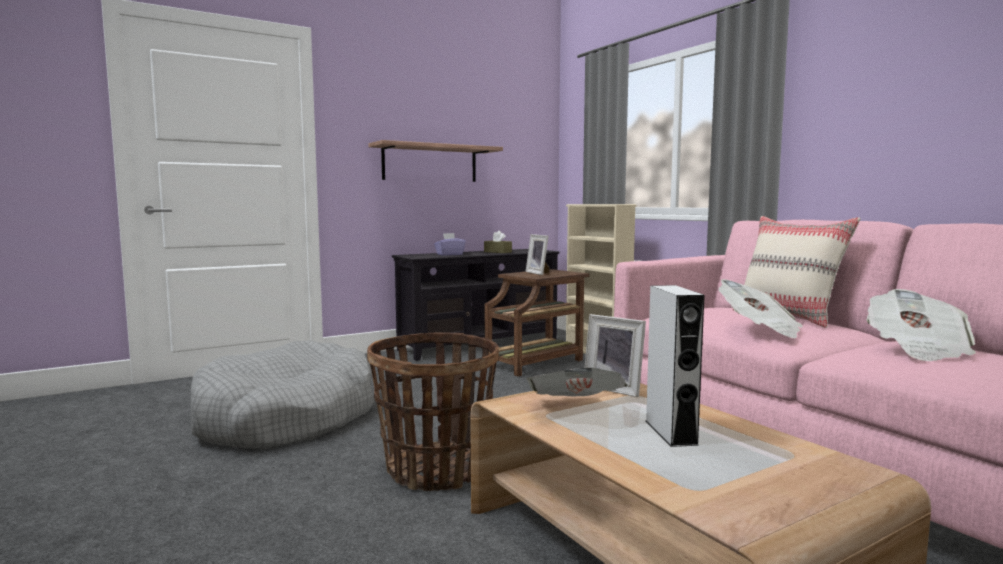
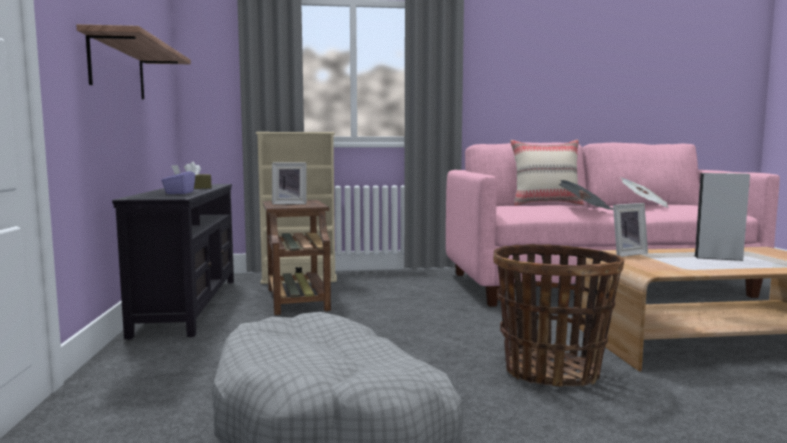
camera: 65 degrees left, 0 degrees up
(575, 411) = (679, 264): newspaper -> none

